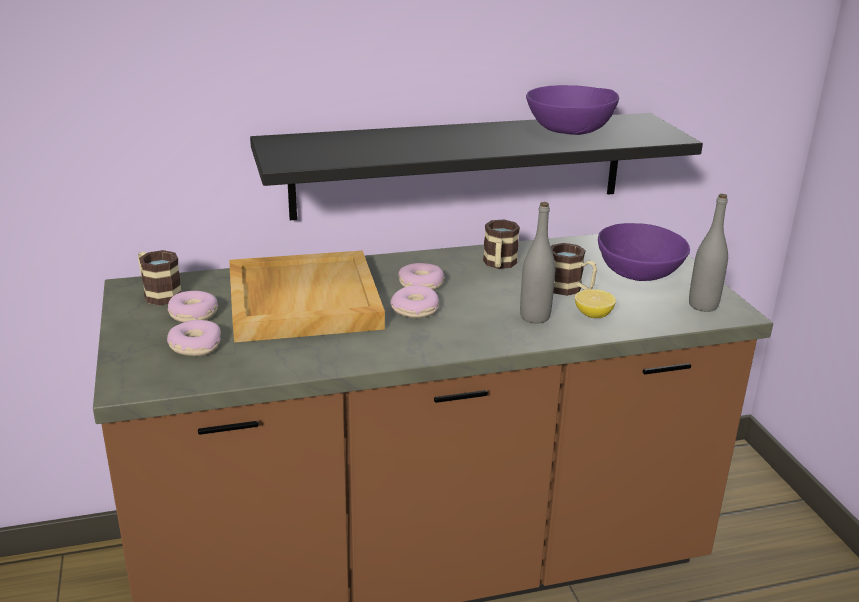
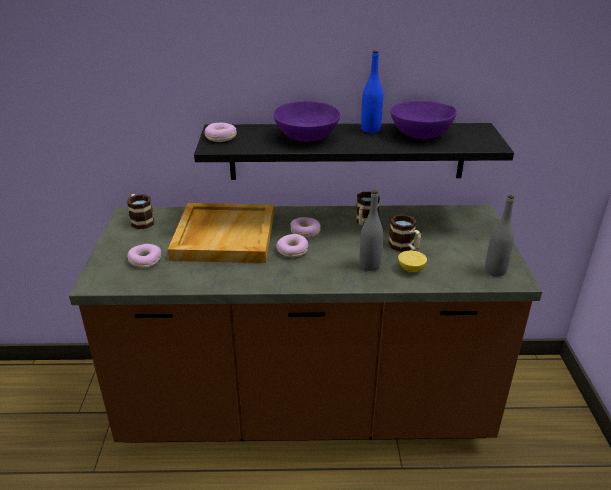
camera: 15 degrees right, 5 degrees up
(193, 314) = (154, 238): donut -> donut (221, 138)
(498, 129) = (370, 130): none -> blue bottle
(639, 273) = (461, 239): purple bowl -> purple bowl (307, 137)

